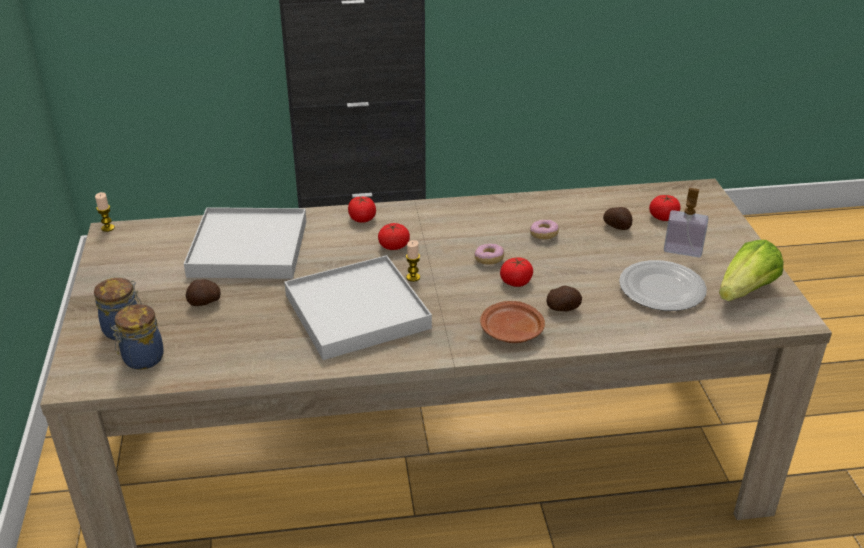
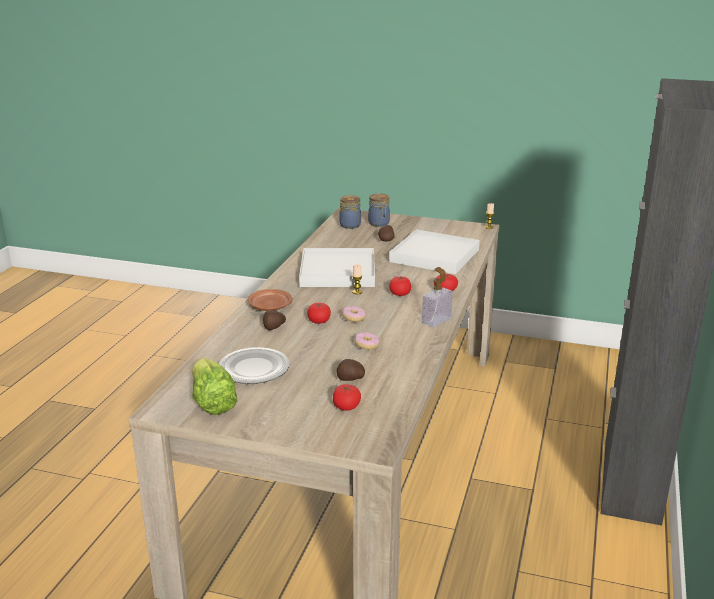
camera: 115 degrees right, 10 degrees down
(682, 250) = (290, 396): soap dispenser -> soap dispenser (436, 320)

